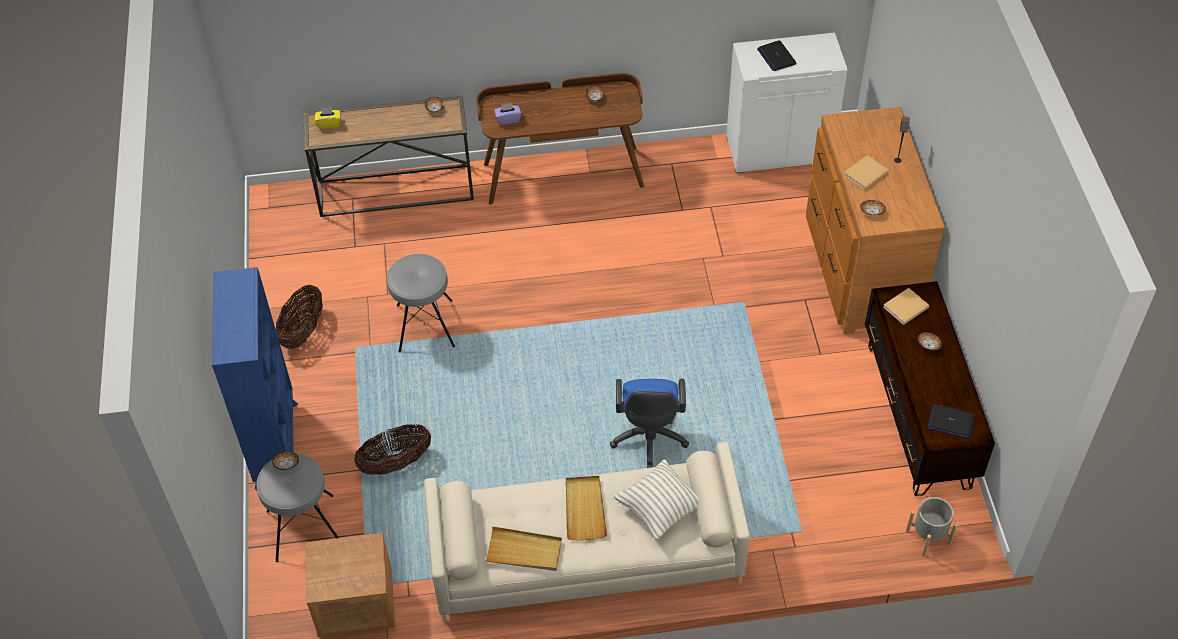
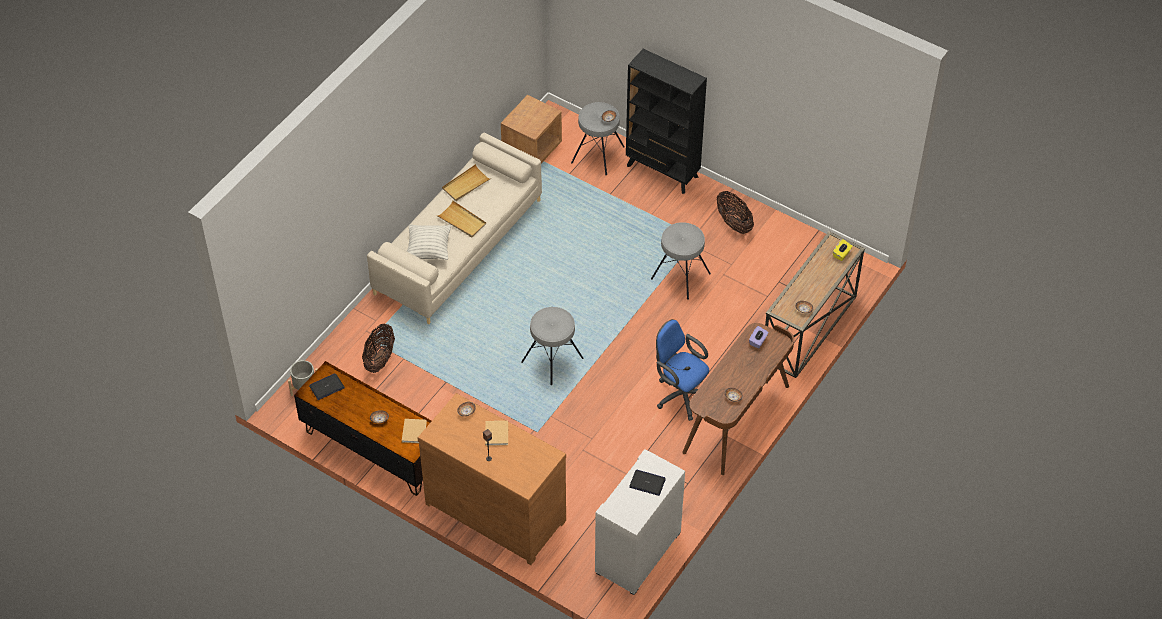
camera: 130 degrees right, 0 degrees up
(277, 445) = (662, 171): blue bookcase -> black bookcase
(395, 463) = (598, 209): basket -> basket (379, 358)
(647, 352) = (552, 360): none -> grey stool
(648, 440) = (495, 319): blue office chair -> blue office chair (680, 394)

